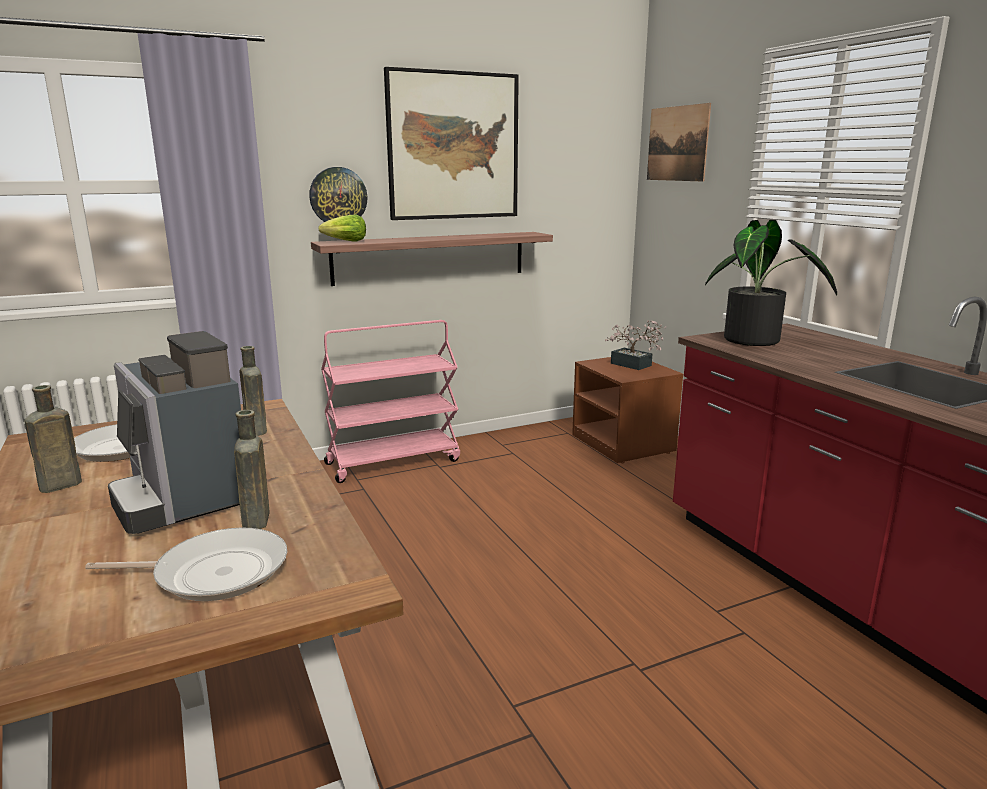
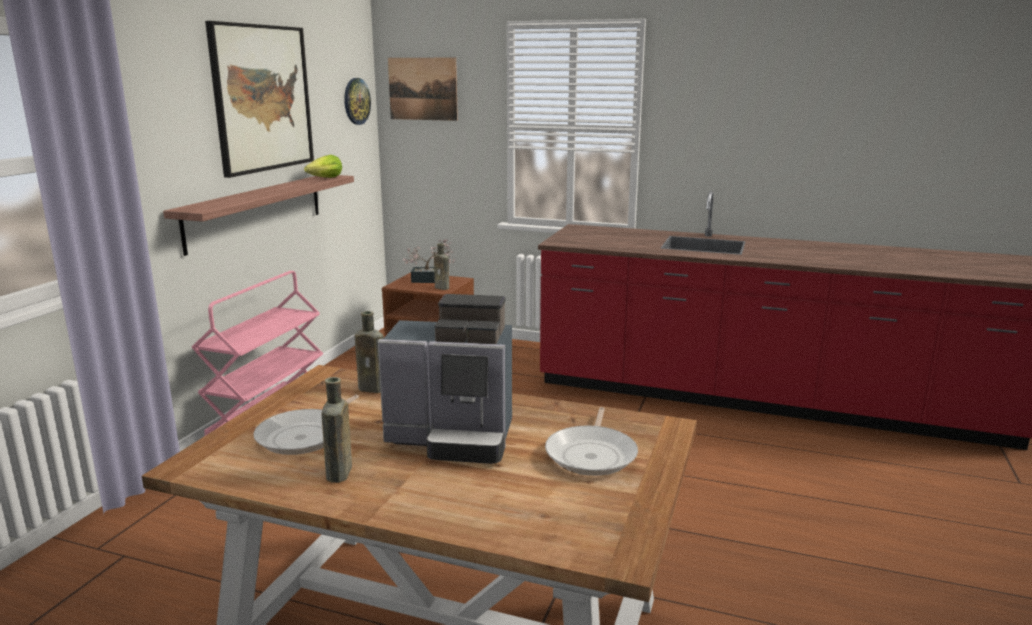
camera: 45 degrees left, 0 degrees up
(214, 573) = (592, 454): frying pan -> frying pan turned 150 degrees clockwise
(256, 522) = (540, 427): brown bottle -> brown bottle (443, 288)
(338, 196) = (181, 158): wall clock -> wall clock (356, 101)
(345, 241) = (203, 205): lettuce -> lettuce (326, 178)
(757, 341) = (585, 239): potted plant -> none

